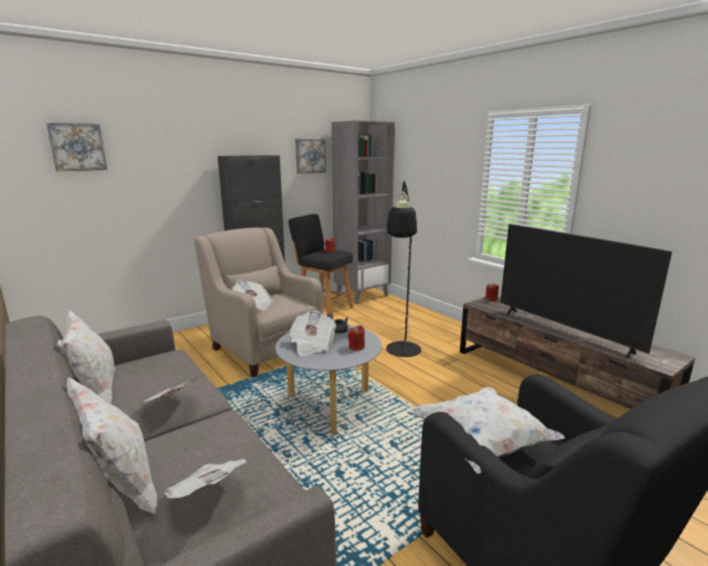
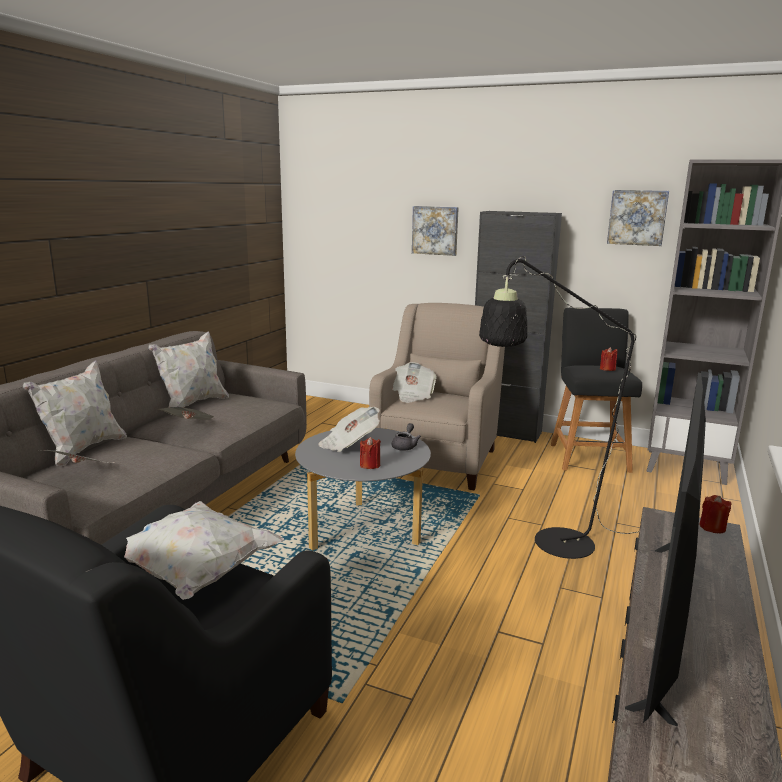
camera: 60 degrees right, 0 degrees up
(77, 147) = (353, 196): picture -> picture (435, 230)

